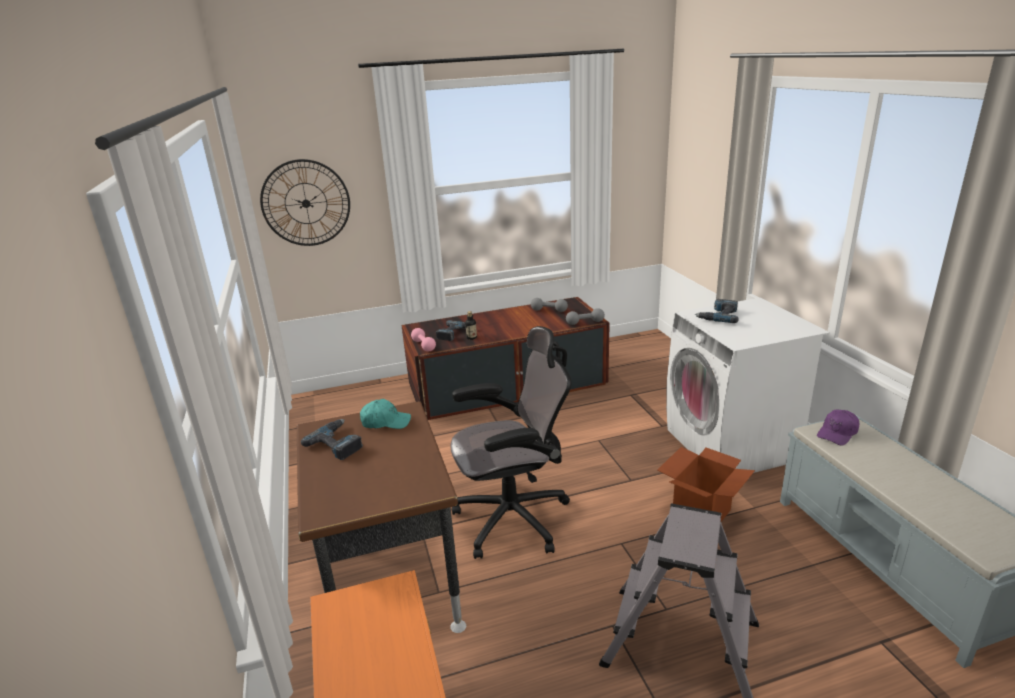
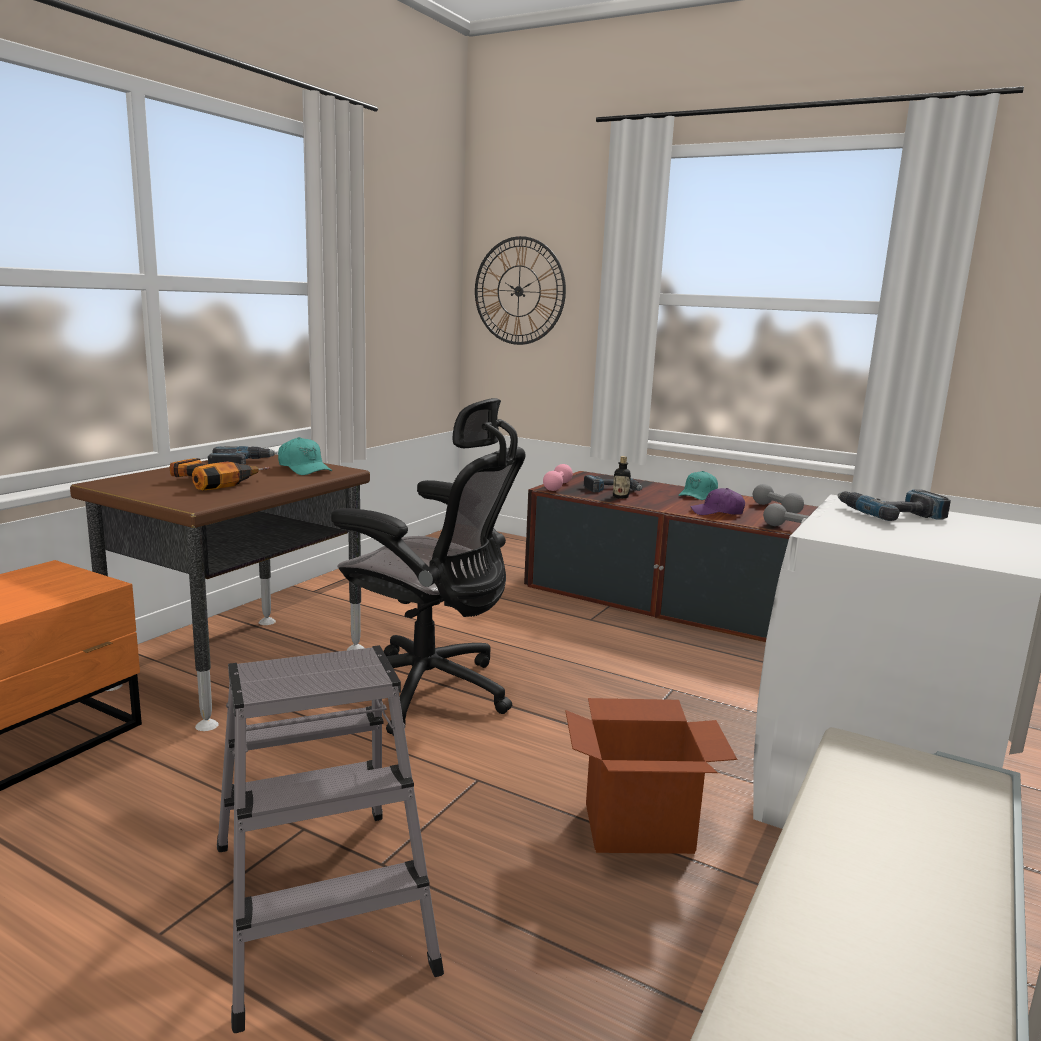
camera: 45 degrees right, 10 degrees down
(378, 466) = (214, 481): none -> power drill
(499, 316) = (698, 495): none -> turquoise cap
(837, 433) = (898, 770): purple cap -> purple cap (717, 512)

